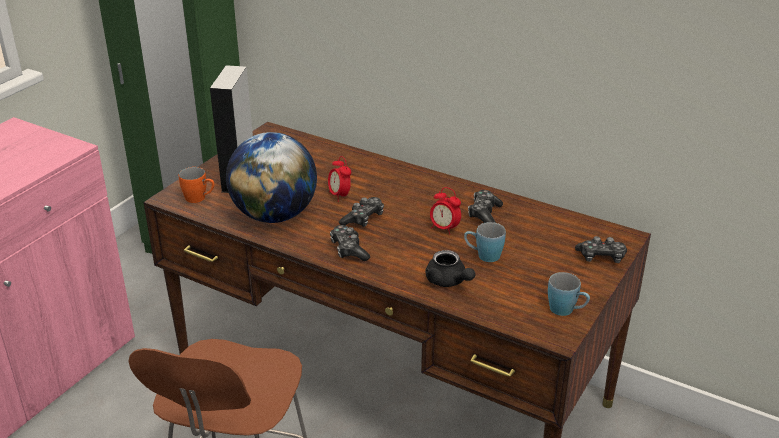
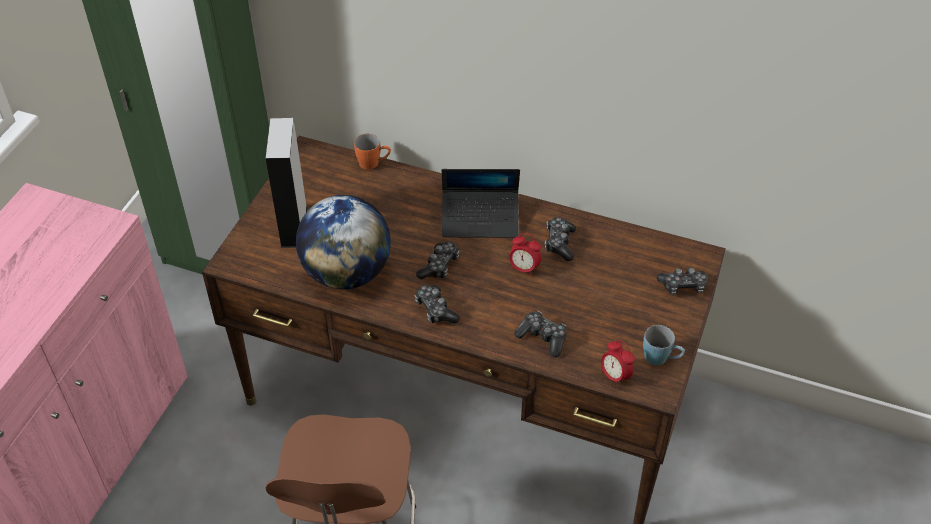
camera: 10 degrees left, 15 degrees up
(199, 198) = (261, 259): orange mug -> orange mug (373, 163)
(339, 195) = (407, 236): alarm clock -> alarm clock (614, 376)
(412, 190) = (480, 220): none -> laptop
(448, 281) = (542, 338): black teapot -> game controller
(483, 256) = (569, 299): blue mug -> none

